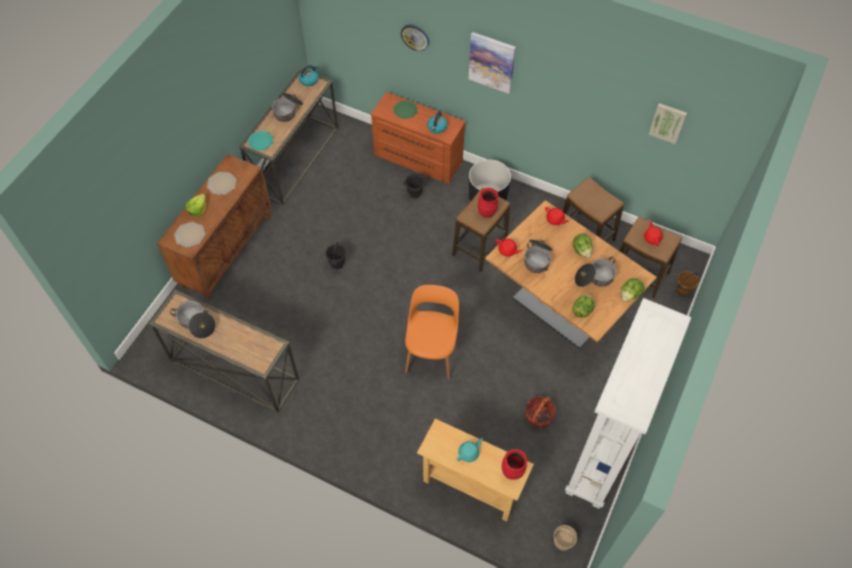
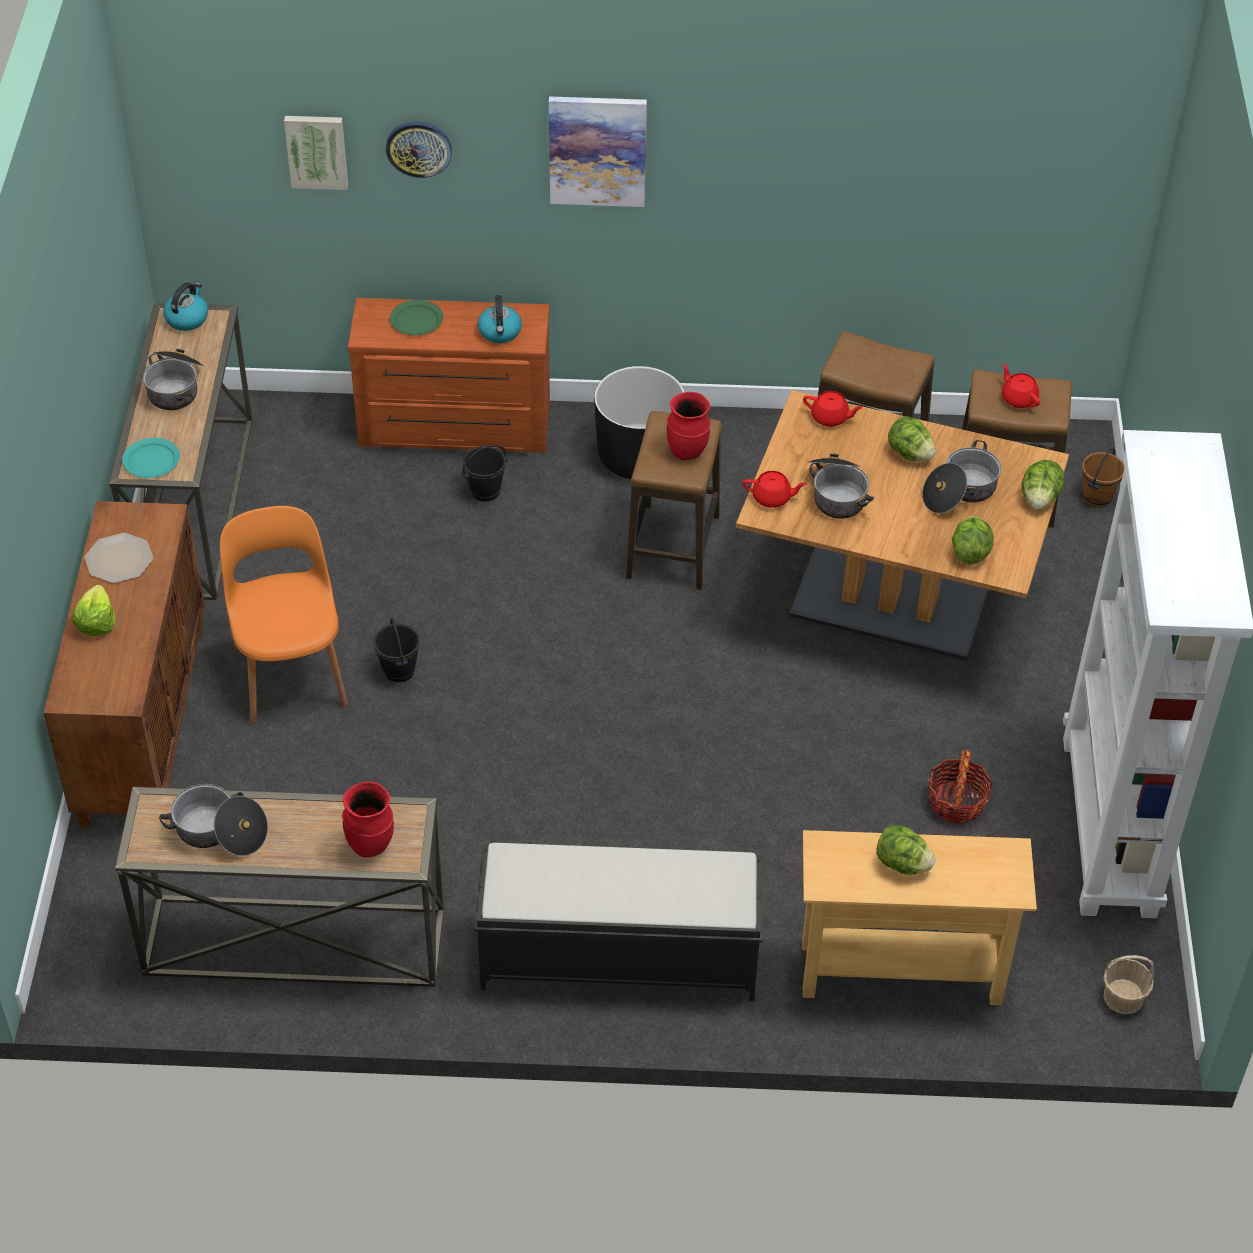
camera: 25 degrees left, 10 degrees down
(189, 235) = (108, 675): plate -> none
(356, 430) = (616, 957): none -> black bench
(432, 352) = (686, 764): orange chair -> orange chair (290, 672)
(469, 453) = (902, 864): turquoise teapot -> lettuce
(512, 471) = (1000, 865): red vase -> red vase (371, 844)
(668, 122) = (980, 159): picture -> picture (317, 150)

